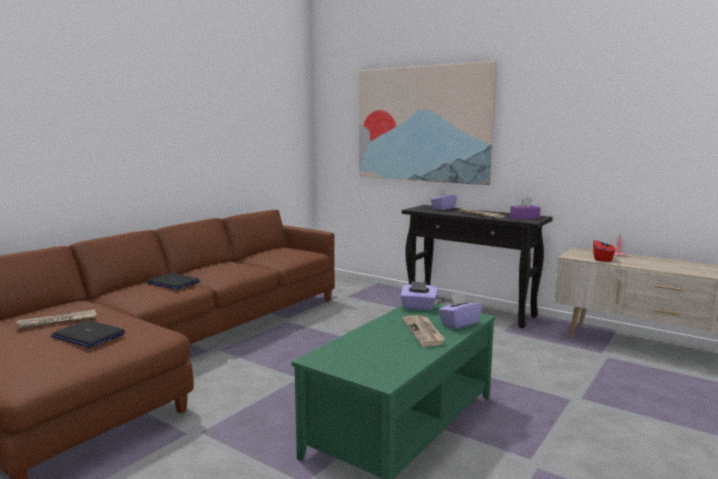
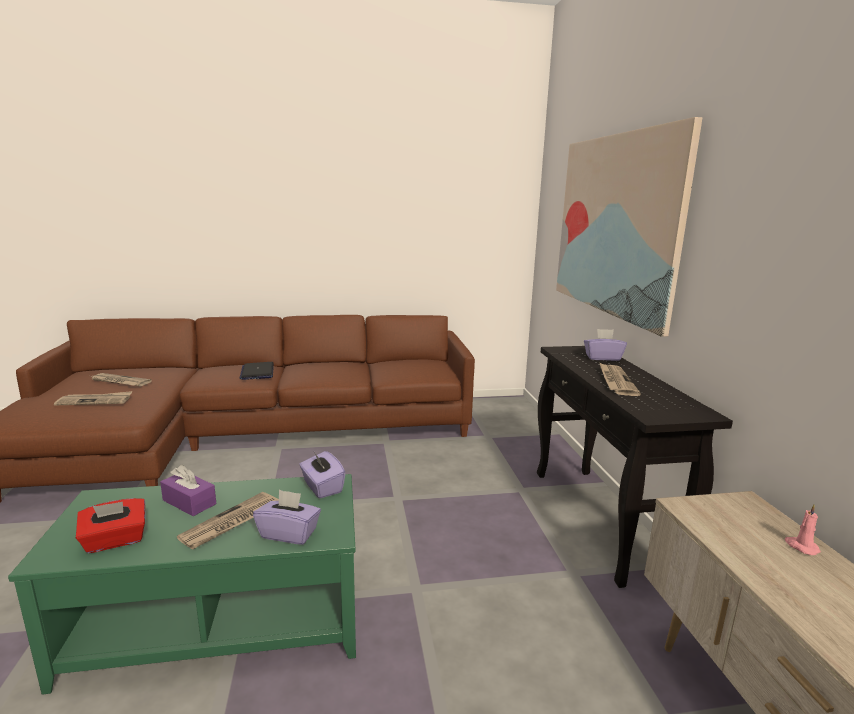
camera: 45 degrees right, 5 degrees up
(88, 335) = (95, 401): laptop -> newspaper
(524, 217) = (669, 407): purple tissue box -> purple tissue box (189, 502)
(602, 259) = (735, 540): red tissue box -> red tissue box (115, 541)

